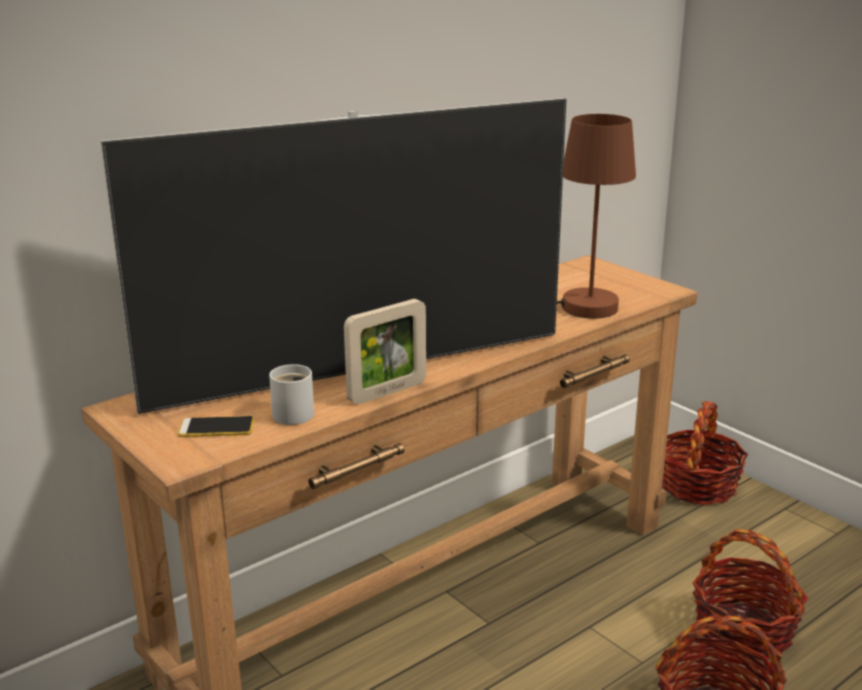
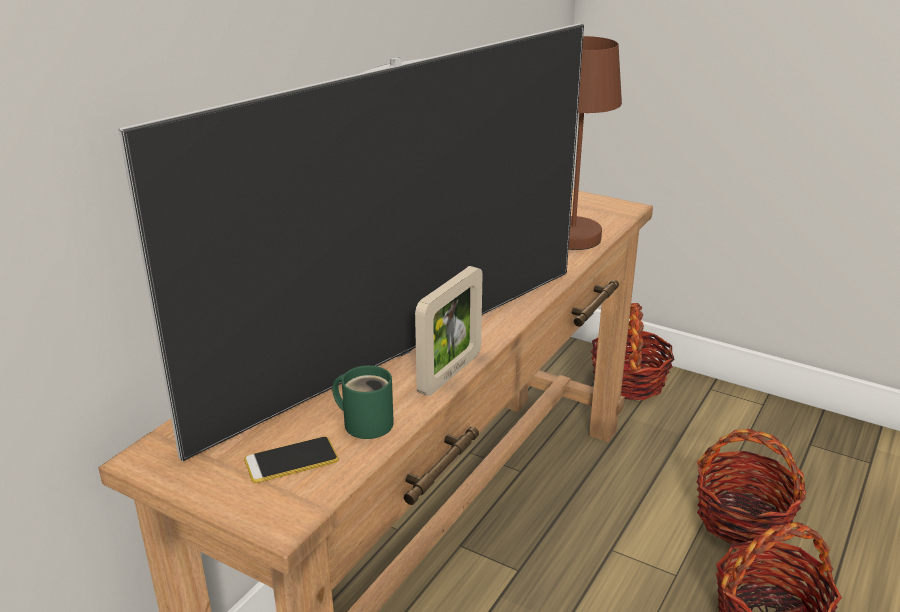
camera: 20 degrees left, 5 degrees up
(292, 413) = (365, 422): white mug -> green mug

